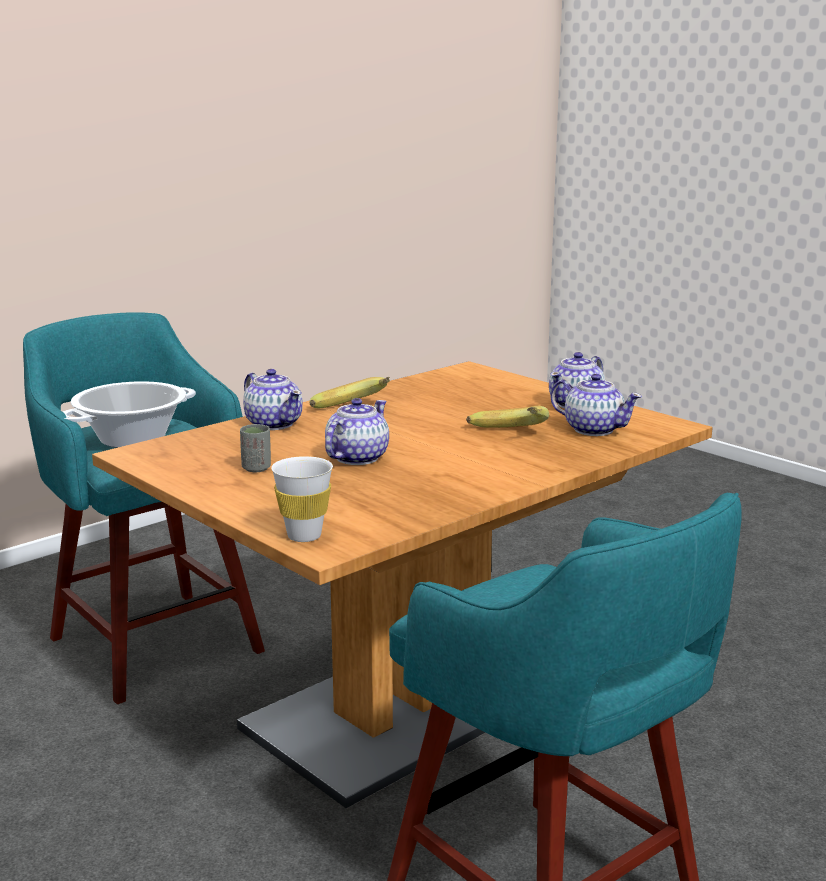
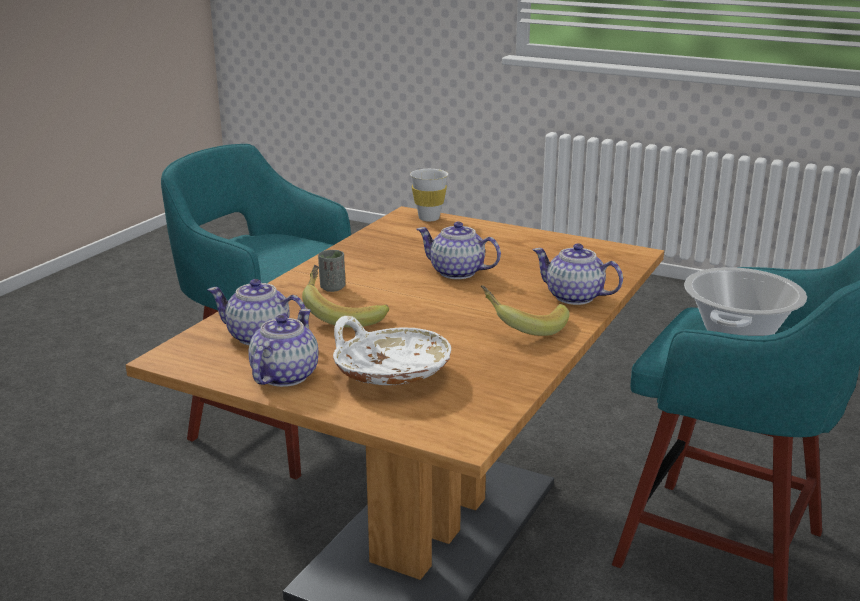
camera: 160 degrees right, 5 degrees up
(256, 468) = (521, 254): grey cup -> grey cup (332, 288)
(356, 458) = (457, 272): teapot -> teapot turned 105 degrees clockwise
(493, 398) = (389, 373): none -> white bowl

